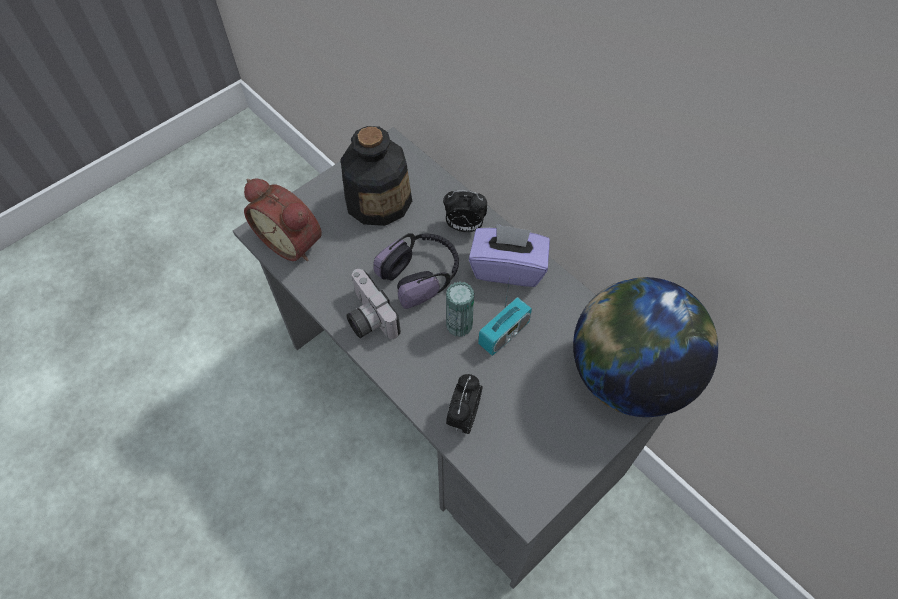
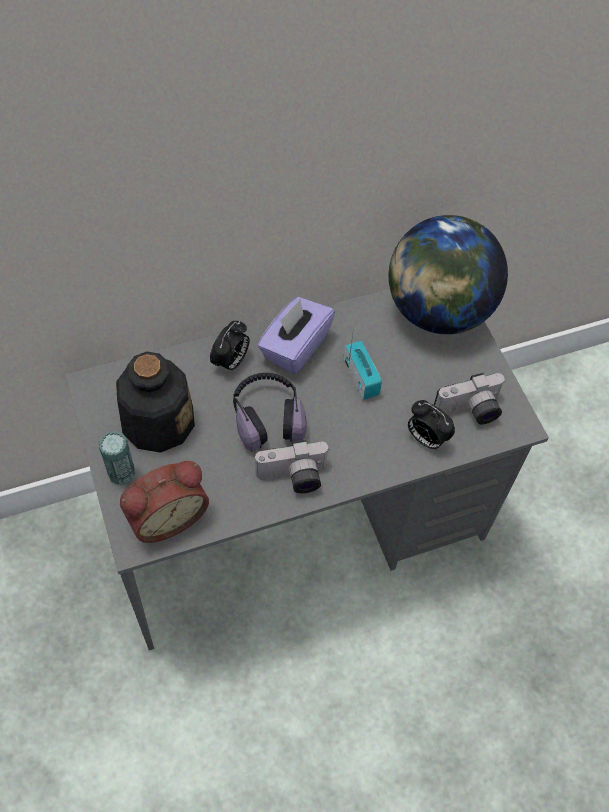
camera: 70 degrees left, 0 degrees up
(459, 325) = (336, 407): can -> can (121, 473)
(517, 448) = (470, 412): none -> camera

